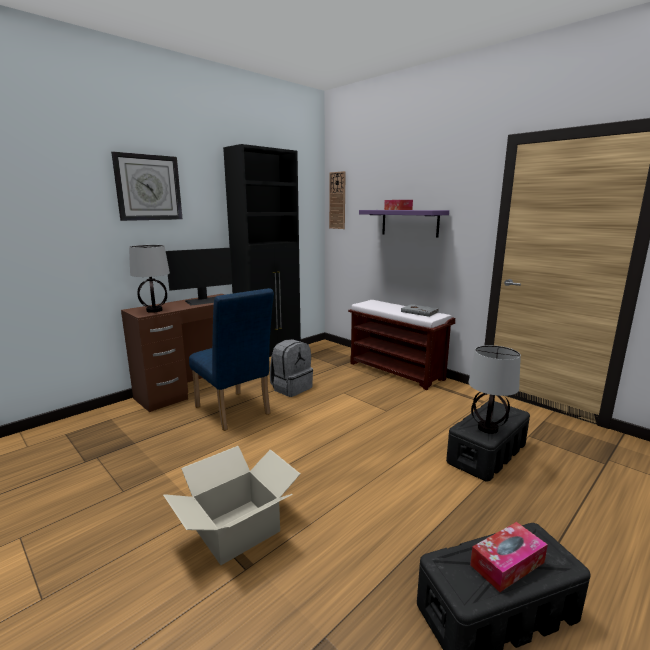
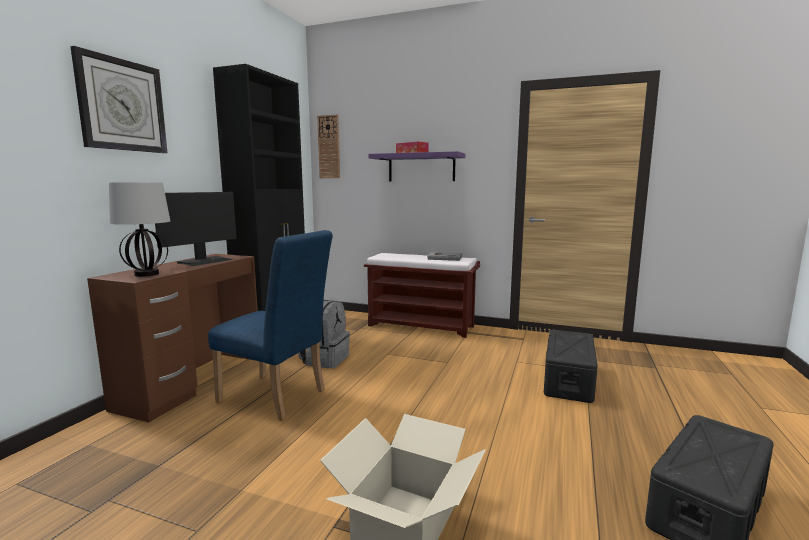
camera: 25 degrees left, 5 degrees down
(488, 428) = (577, 351): table lamp -> none
(507, 564) = (719, 452): tissue box -> none

